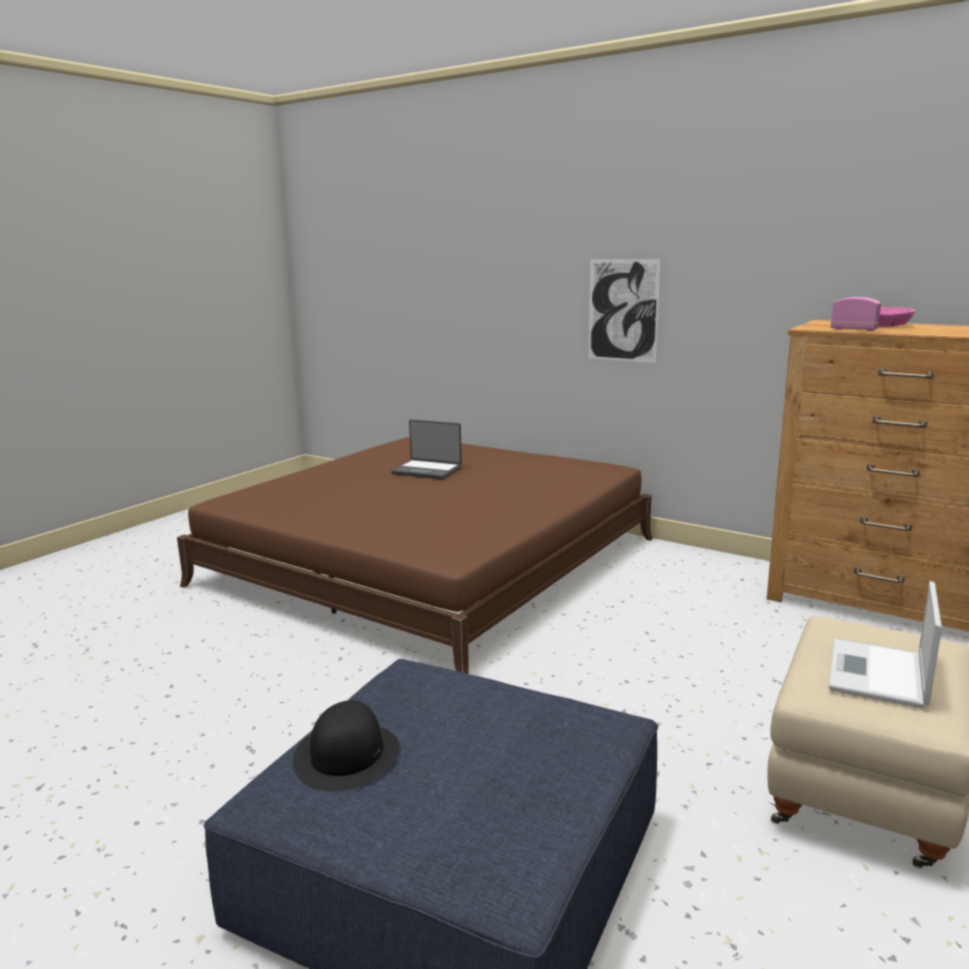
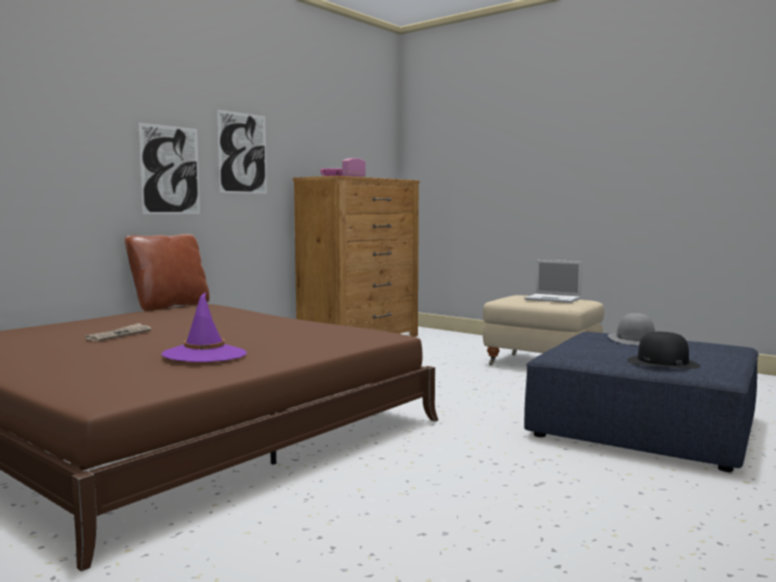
camera: 85 degrees left, 10 degrees down
(344, 504) = (205, 354): none -> purple hat
(427, 470) = (119, 334): laptop -> newspaper
(550, 759) = (635, 339): none -> grey hat
(591, 460) = (170, 306): none -> brown pillow
(727, 285) = (242, 153): none -> picture

